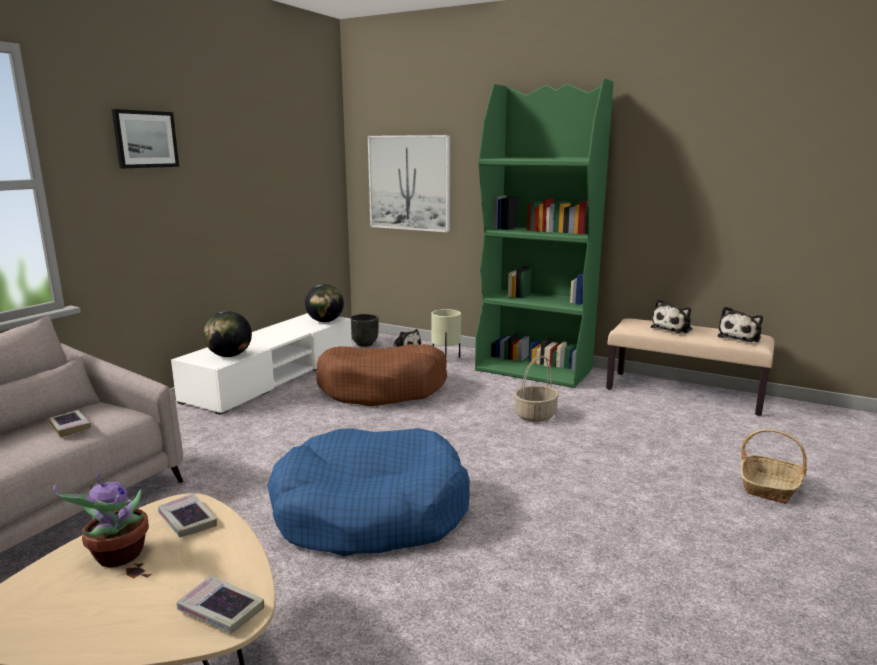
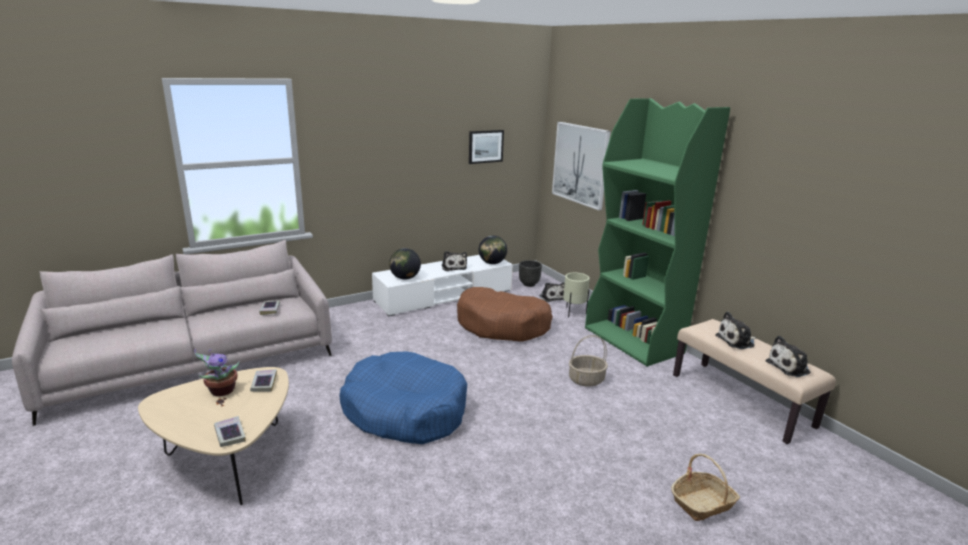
camera: 30 degrees right, 5 degrees up
(145, 139) = (369, 130): picture -> picture (485, 146)
(281, 333) = (453, 267): none -> plush toy

